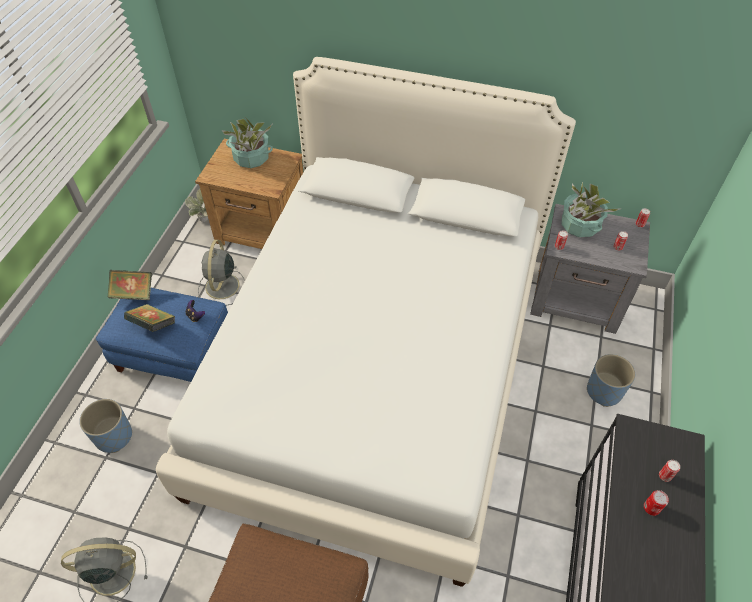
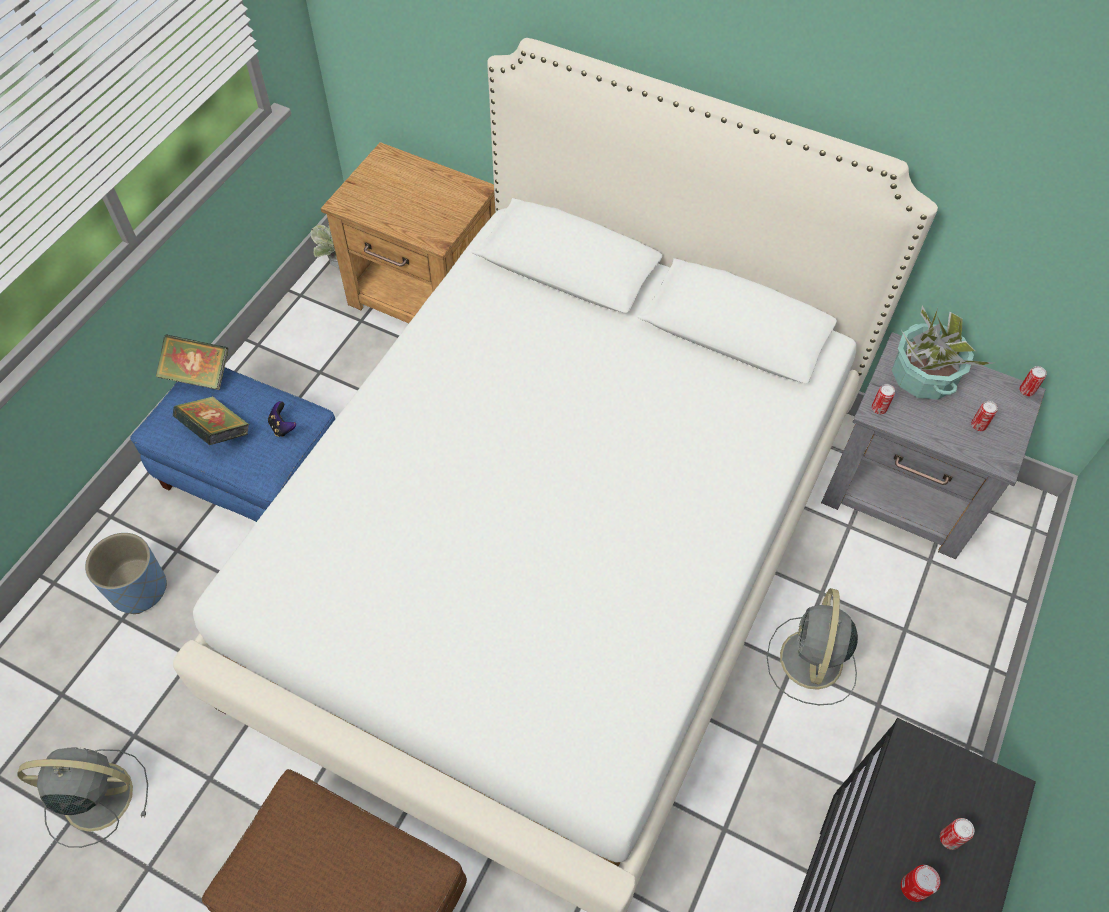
camera: 10 degrees right, 5 degrees up
(222, 287) = (344, 379): grey fan -> grey fan (810, 662)
(251, 158) = (415, 182): potted plant -> none
(604, 391) = (912, 653): blue planter -> none

